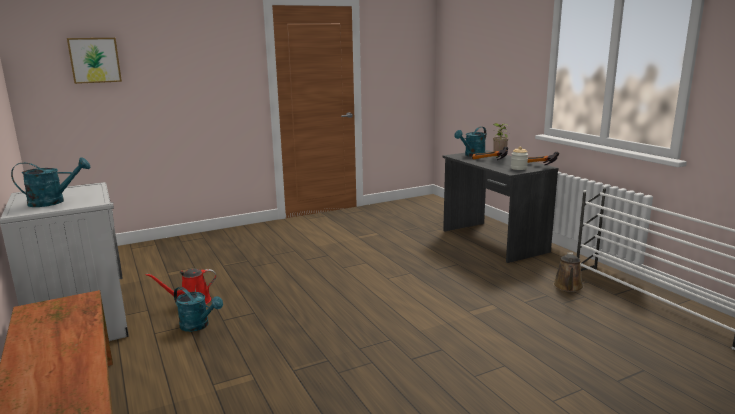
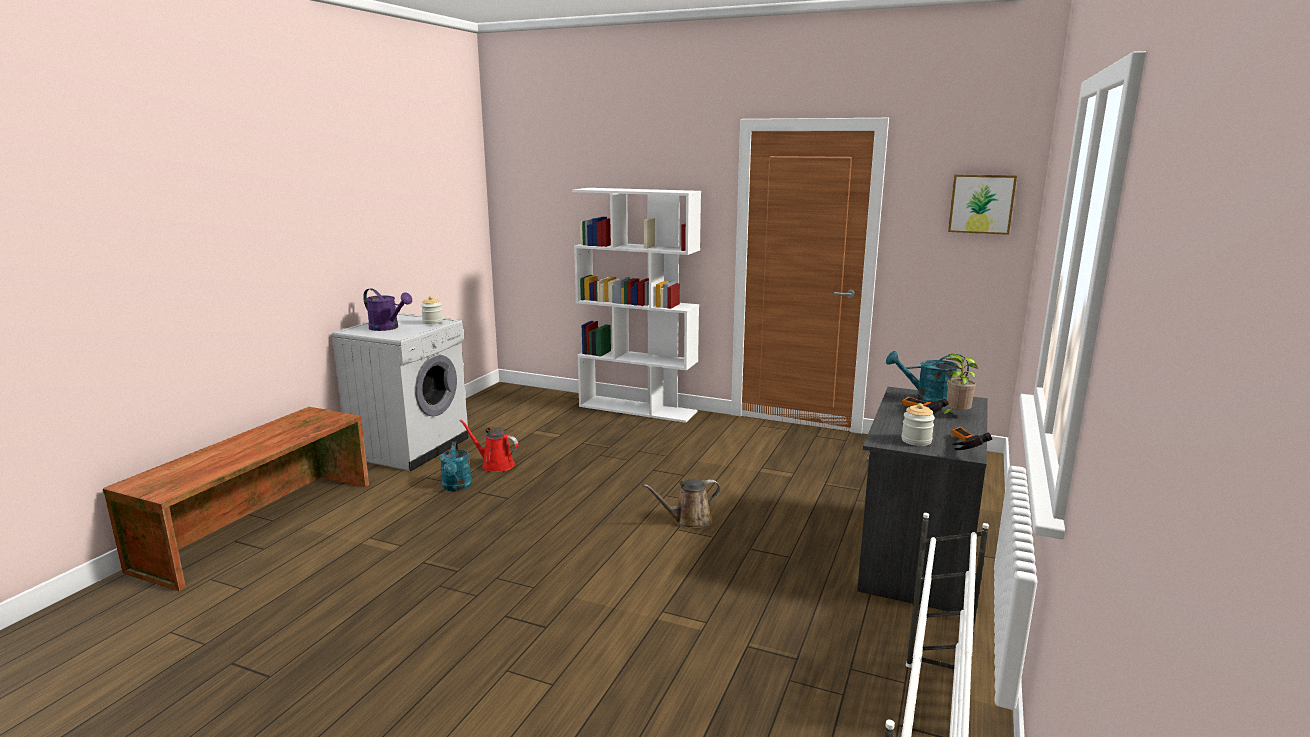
camera: 50 degrees right, 0 degrees up
(53, 202) = (388, 328): turquoise watering can -> purple watering can
(85, 188) = (432, 322): none -> jar
(94, 60) = (556, 192): picture -> picture (981, 204)
(212, 235) = (638, 409): none -> white bookcase
(568, 287) = (854, 670): brown watering can -> brown watering can (689, 521)

